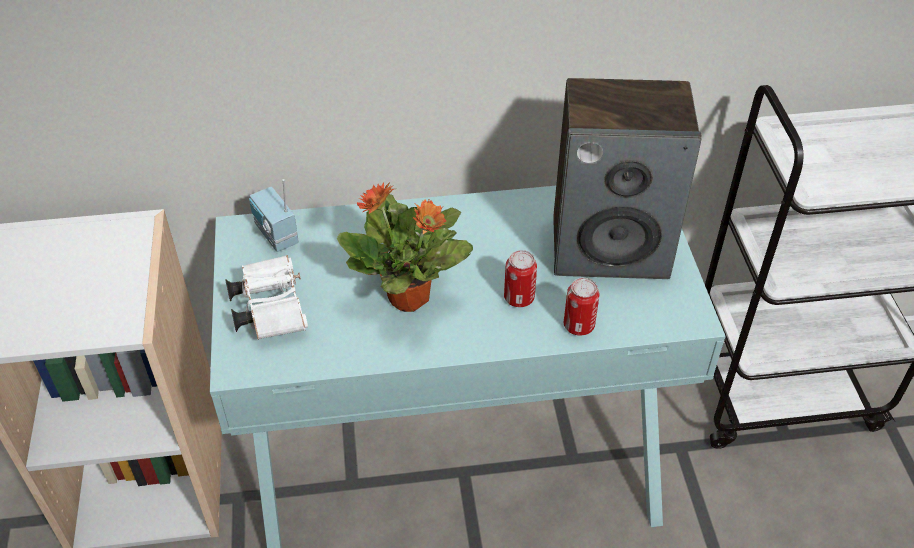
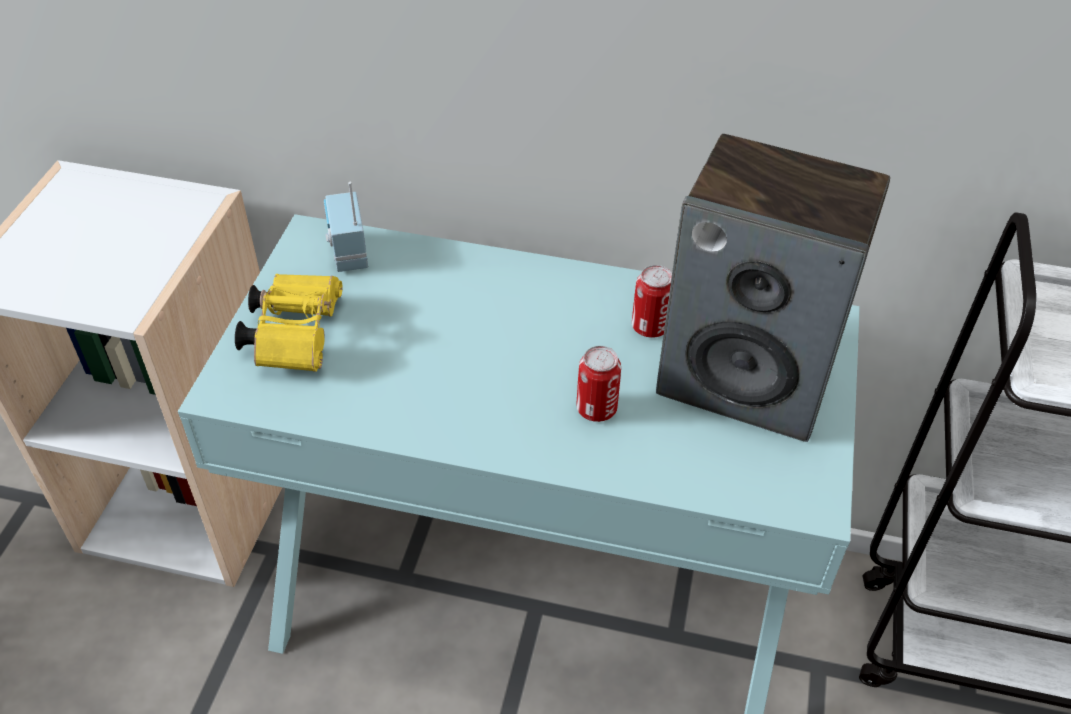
camera: 20 degrees right, 0 degrees up
(270, 307) = (296, 333): white binoculars -> yellow binoculars
(410, 298) = (463, 369): potted plant -> none
(578, 325) = (655, 466): can -> can (650, 326)

